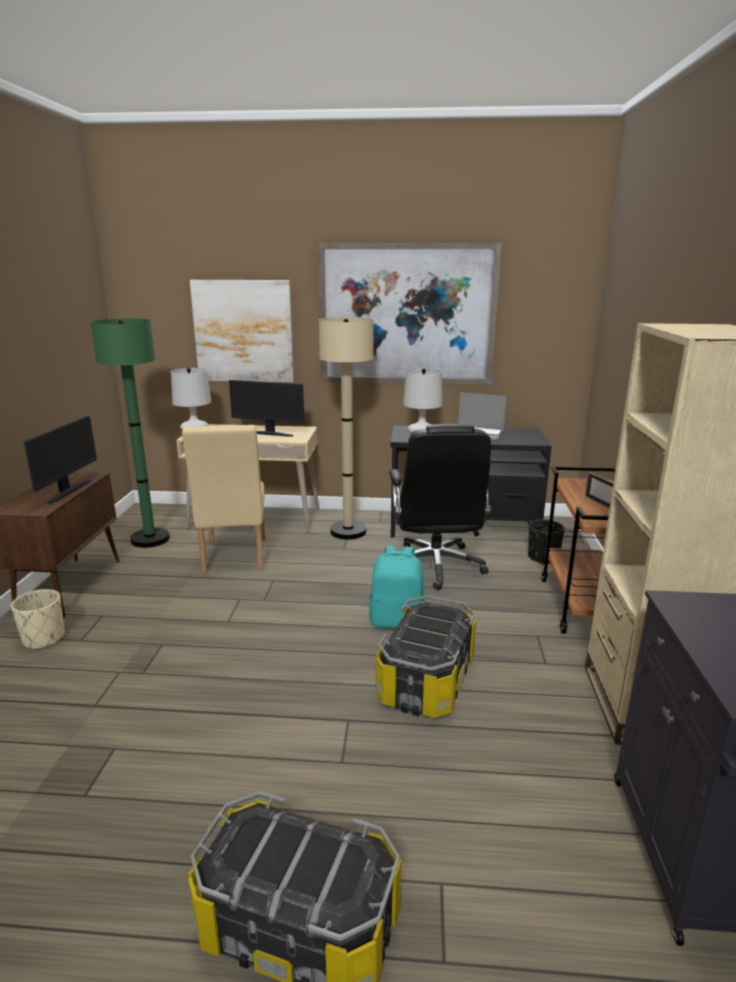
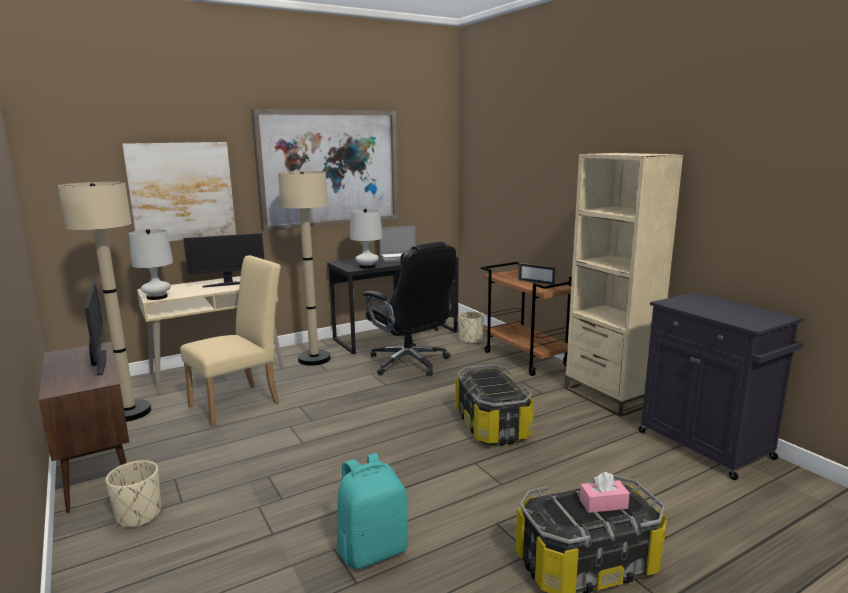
camera: 35 degrees left, 5 degrees down
(150, 539) = (129, 412): green floor lamp -> beige floor lamp
(233, 558) = (241, 402): beige chair -> beige chair turned 90 degrees counterclockwise
(313, 864) = (603, 504): none -> pink tissue box
(397, 621) = (429, 401): turquoise backpack -> turquoise backpack (373, 550)
(543, 558) = (470, 340): black planter -> beige planter

